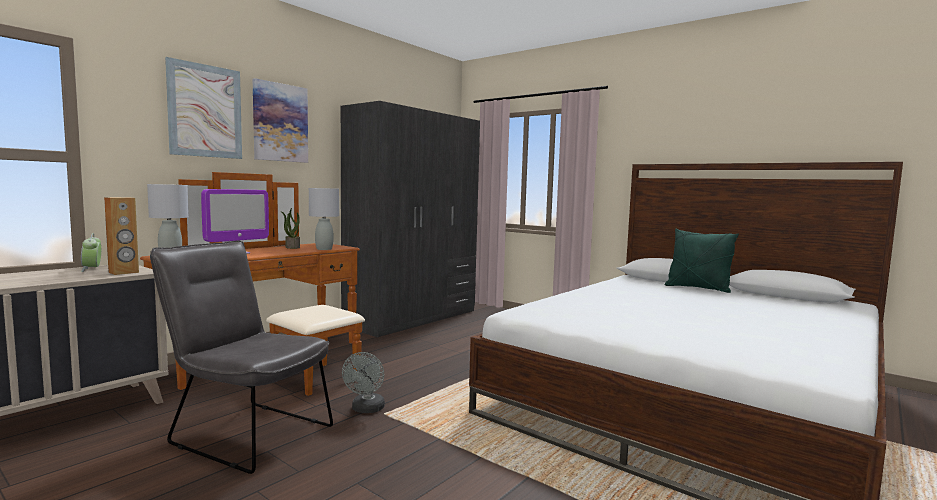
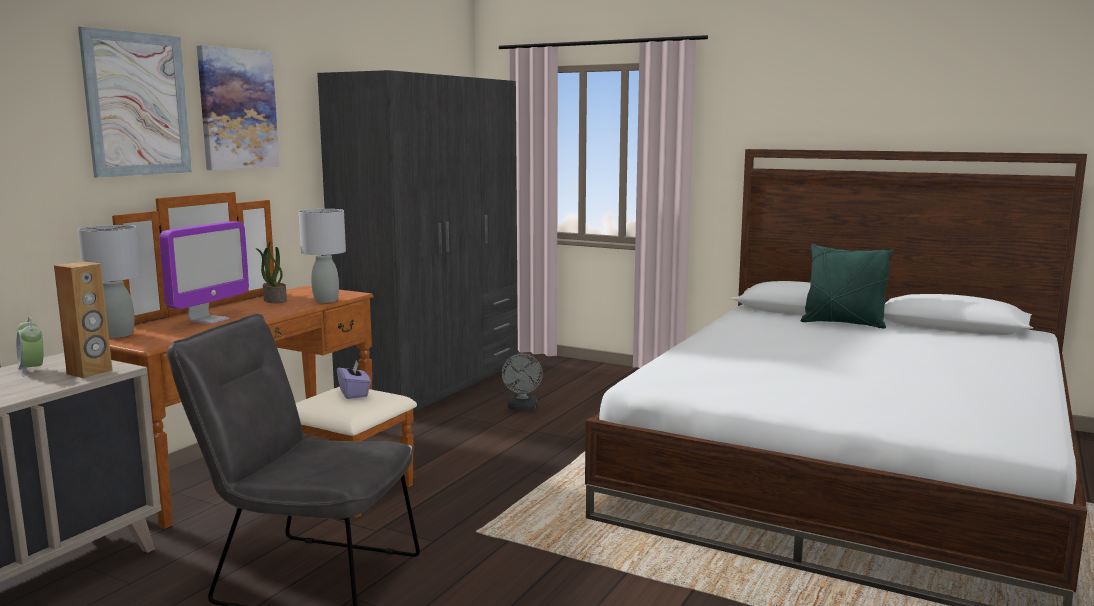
camera: 10 degrees left, 5 degrees up
(322, 309) = (354, 393): none -> purple tissue box
(366, 409) = (449, 528): grey fan -> grey fan (522, 408)

